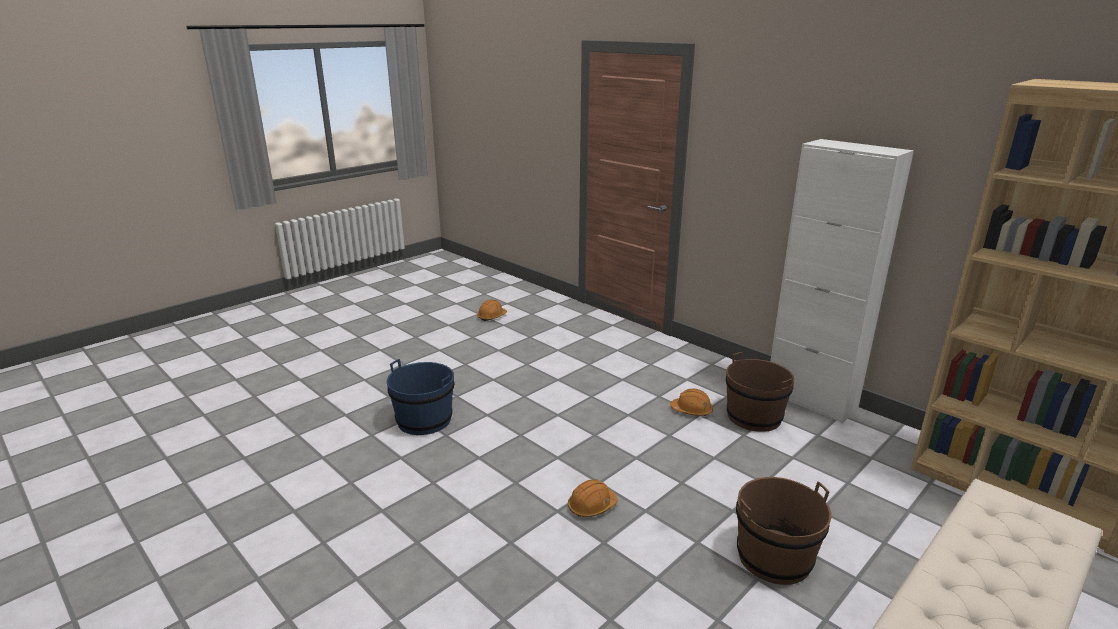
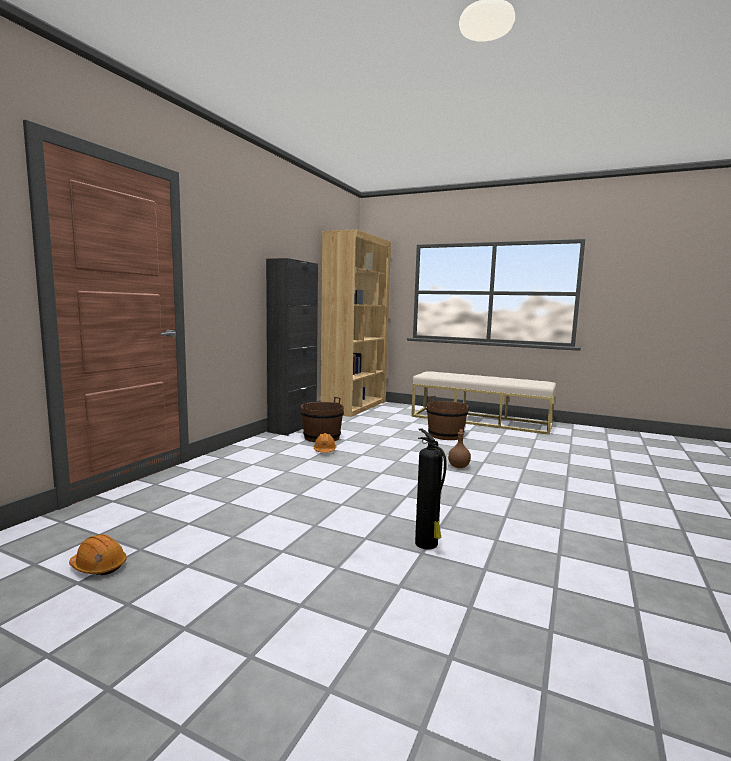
camera: 110 degrees left, 15 degrees down
(424, 420) = (427, 544): blue bucket -> fire extinguisher
(592, 506) = (459, 467): orange hard hat -> brown bottle
(810, 400) = (293, 427): white cabinet -> black cabinet

